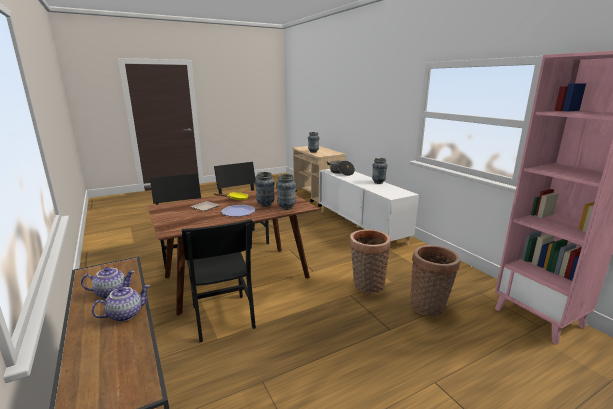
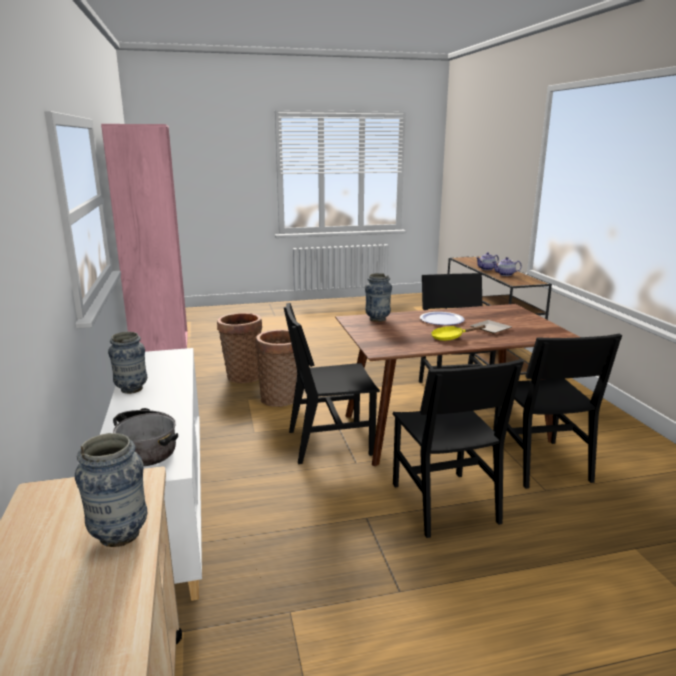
camera: 165 degrees left, 0 degrees up
(265, 205) = (405, 325): vase -> none
(309, 258) = (330, 442): none -> black chair

